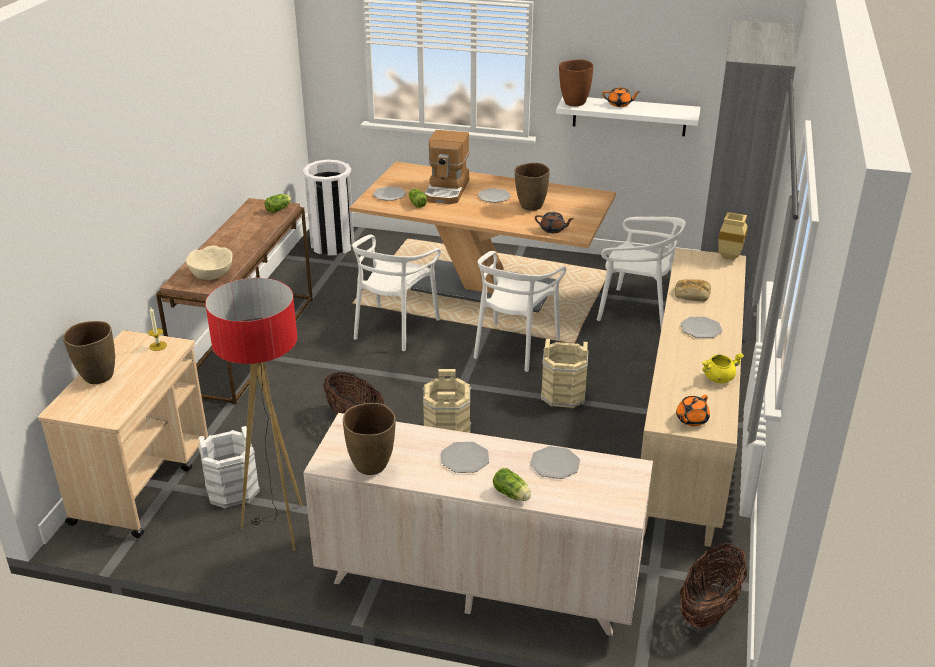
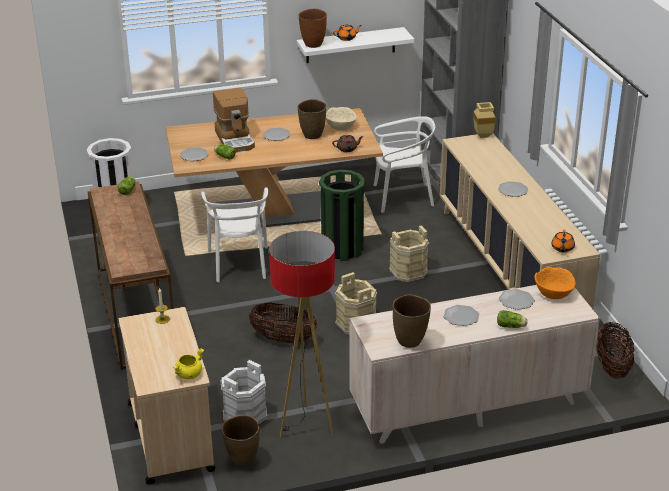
camera: 30 degrees left, 0 degrees up
(97, 377) = (146, 355): brown vase -> brown vase (243, 460)
(212, 274) = (140, 255): beige bowl -> beige bowl (340, 126)
(514, 346) = (342, 249): white chair -> green trash can
(614, 472) = (554, 292): none -> orange bowl
(691, 294) = (484, 168): bread -> none
(718, 378) = (553, 218): yellow cooking pot -> yellow cooking pot (189, 374)

